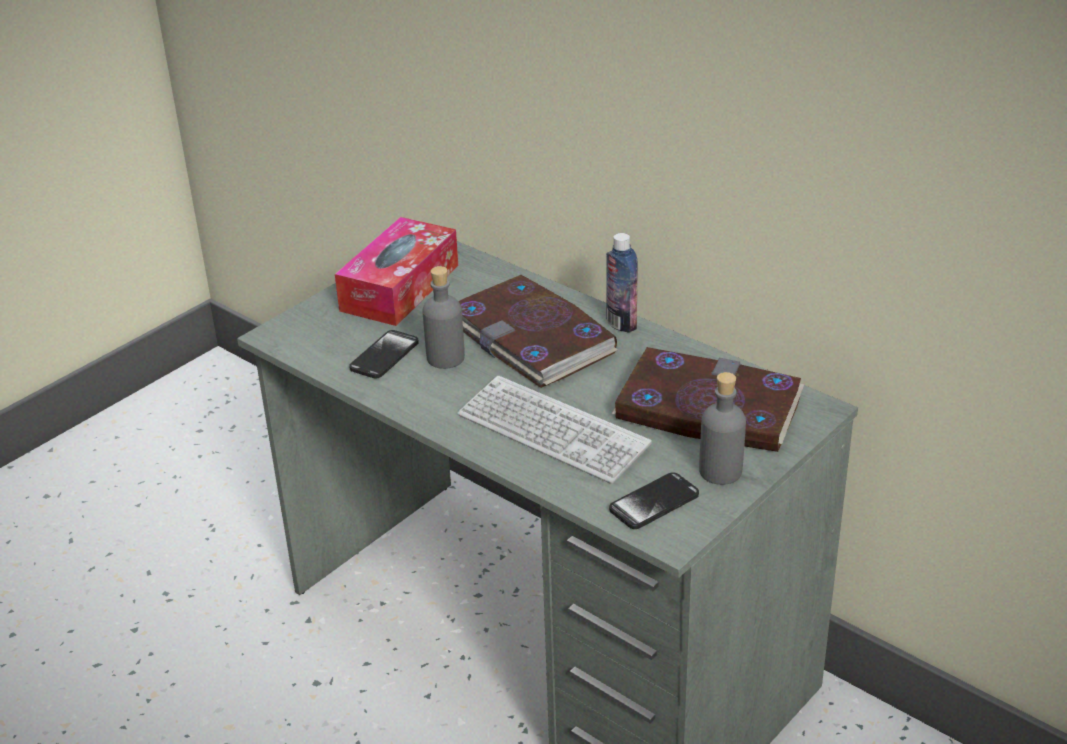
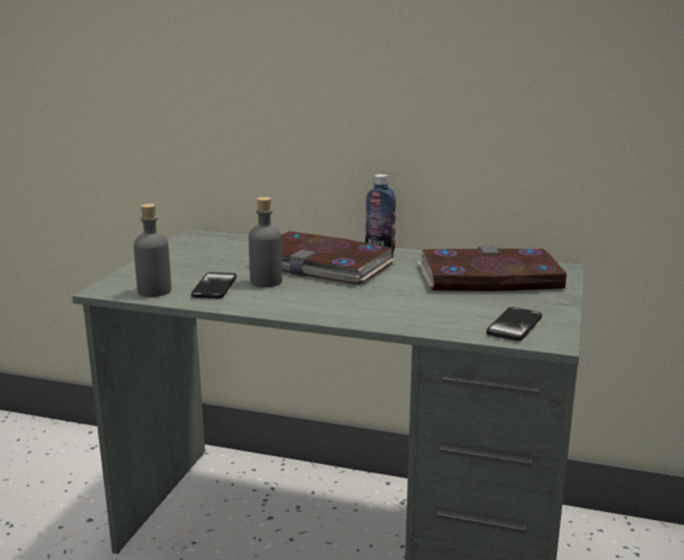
camera: 25 degrees left, 15 degrees down
(400, 288) = (192, 255): tissue box -> none
(552, 432) = (393, 304): keyboard -> none
(720, 471) = (539, 303): grey bottle -> grey bottle (154, 291)

